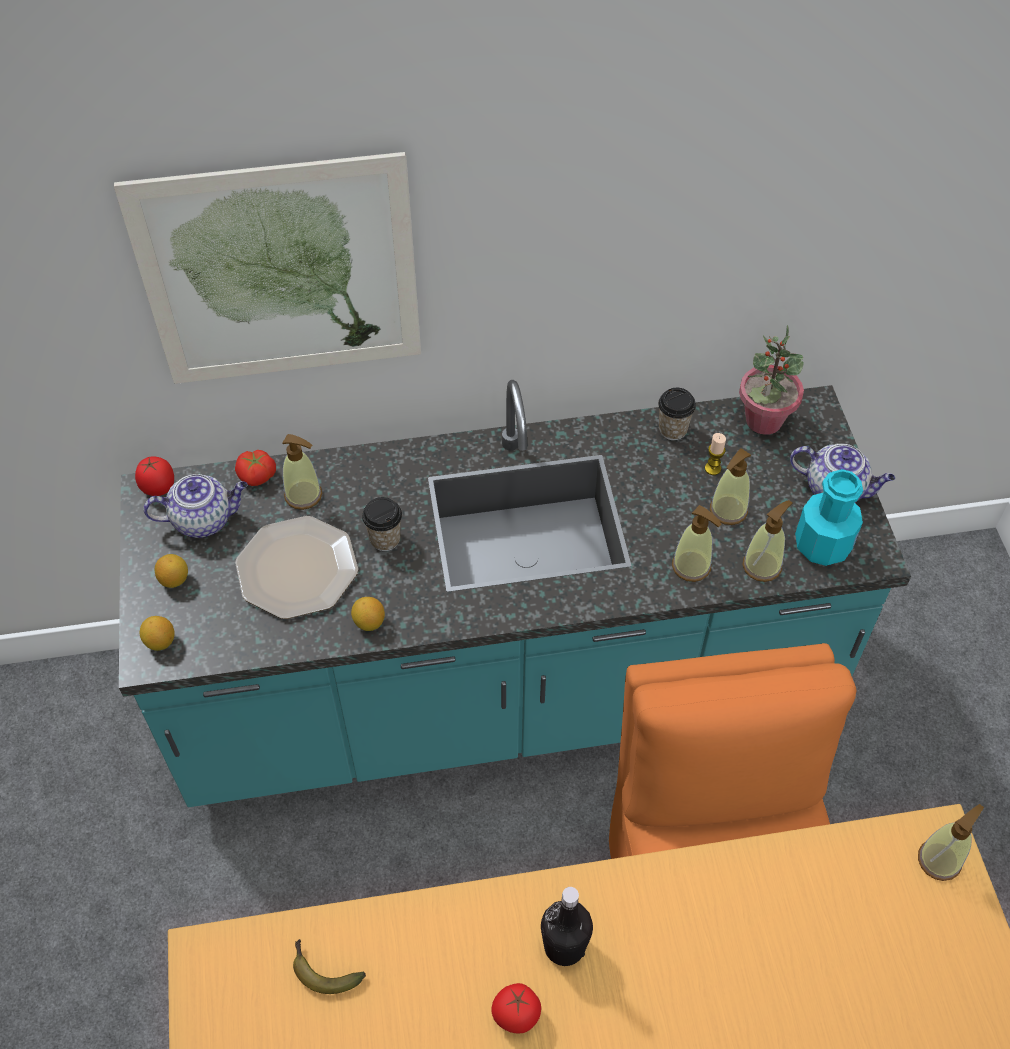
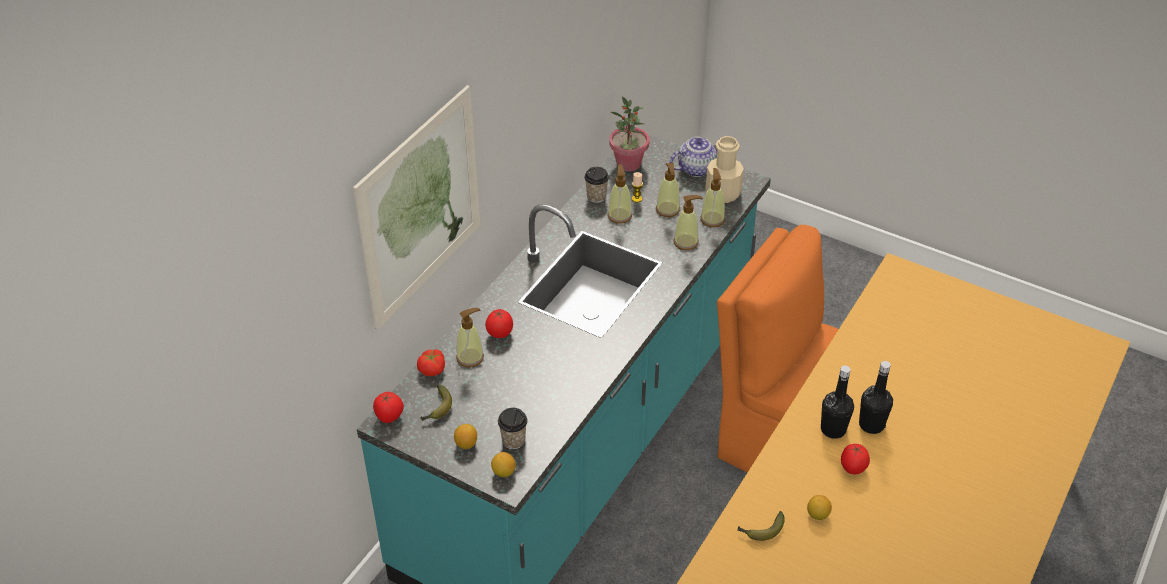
camera: 50 degrees left, 10 degrees down
(204, 519) = (437, 408): teapot -> banana
(298, 568) = (518, 387): plate -> none
(363, 495) = (499, 333): none -> tomato
(369, 622) = (588, 378): lemon -> lemon (817, 515)
(385, 539) = (540, 342): cup -> cup (513, 441)
(615, 989) = (871, 425): none -> black bottle
(822, 545) = (723, 193): turquoise bottle -> beige bottle
(939, 860) = (908, 277): soap dispenser -> soap dispenser (619, 215)

